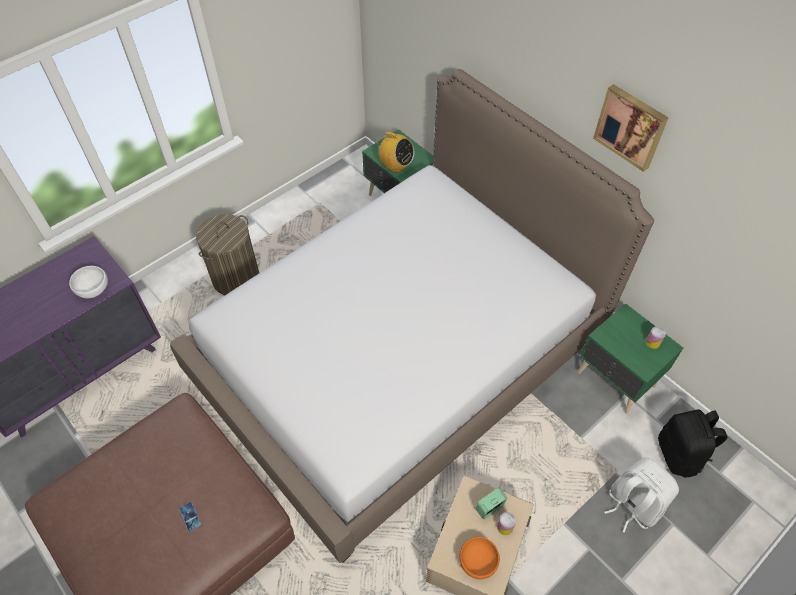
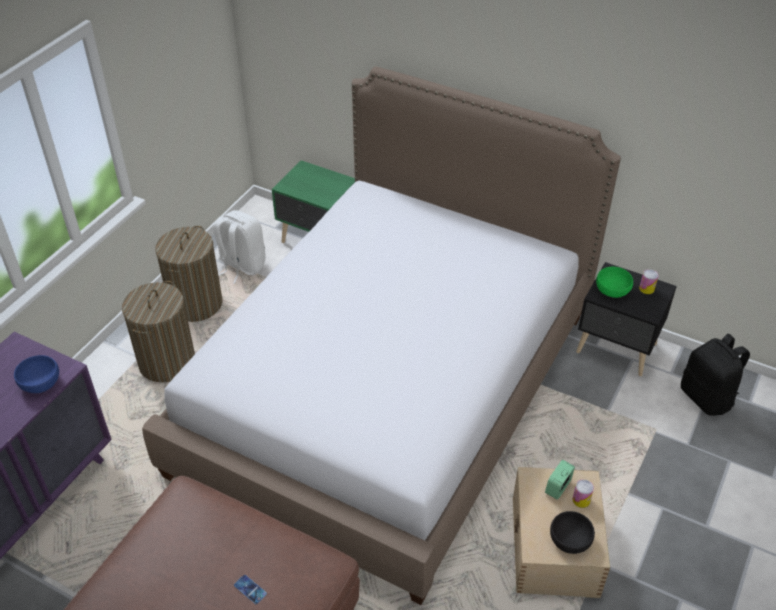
camera: 20 degrees left, 10 degrees down
(92, 289) = (40, 383): white bowl -> blue bowl
(278, 232) = (195, 304): none -> laundry basket
(396, 166) = (315, 195): radio -> none
(477, 561) = (569, 539): orange bowl -> black bowl
(615, 381) = (617, 349): green nightstand -> black nightstand
(619, 334) = (612, 289): none -> green bowl
(631, 126) = (575, 71): picture -> none
(632, 504) = (684, 455): white backpack -> white backpack (241, 266)

